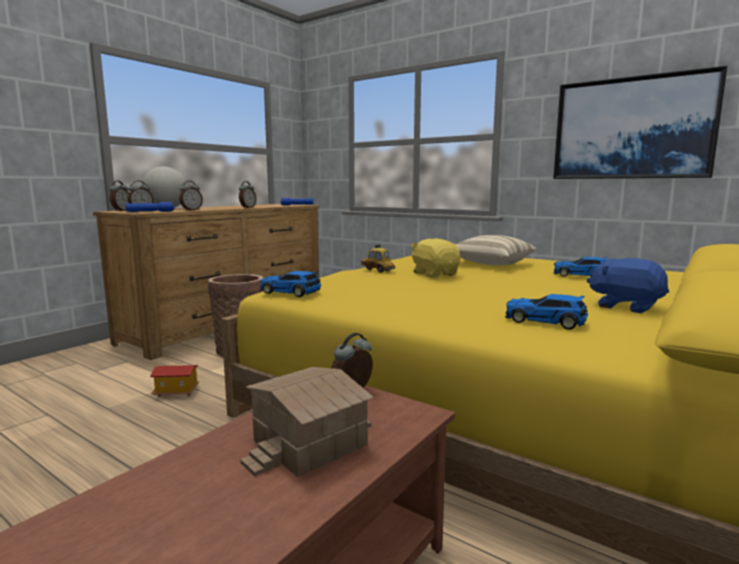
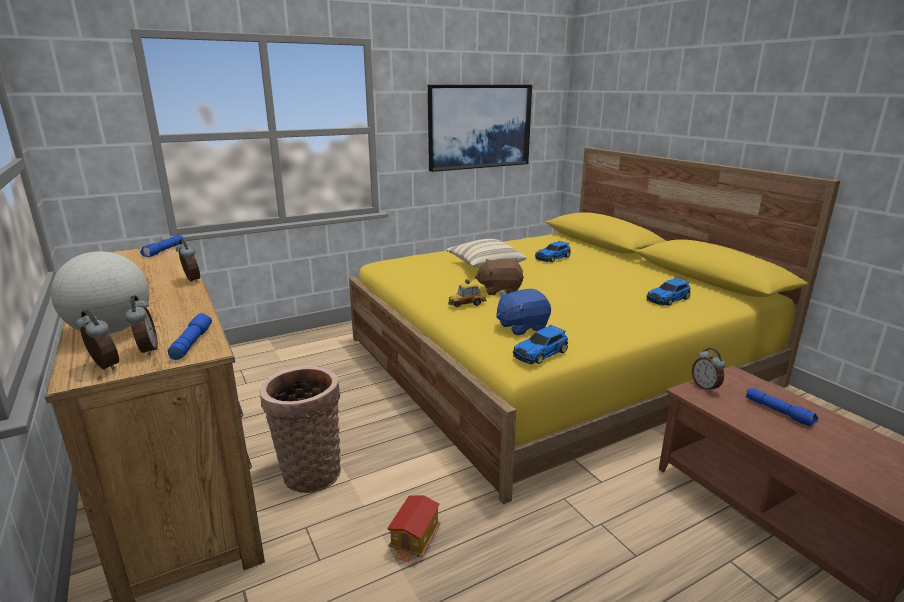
camera: 65 degrees left, 10 degrees up
(191, 210) = (191, 315): alarm clock -> none
(311, 444) = (779, 412): toy house -> blue flashlight
(435, 274) = (499, 290): yellow plush toy -> brown plush toy
(625, 306) = (638, 274): blue plush toy -> blue plush toy (521, 327)

